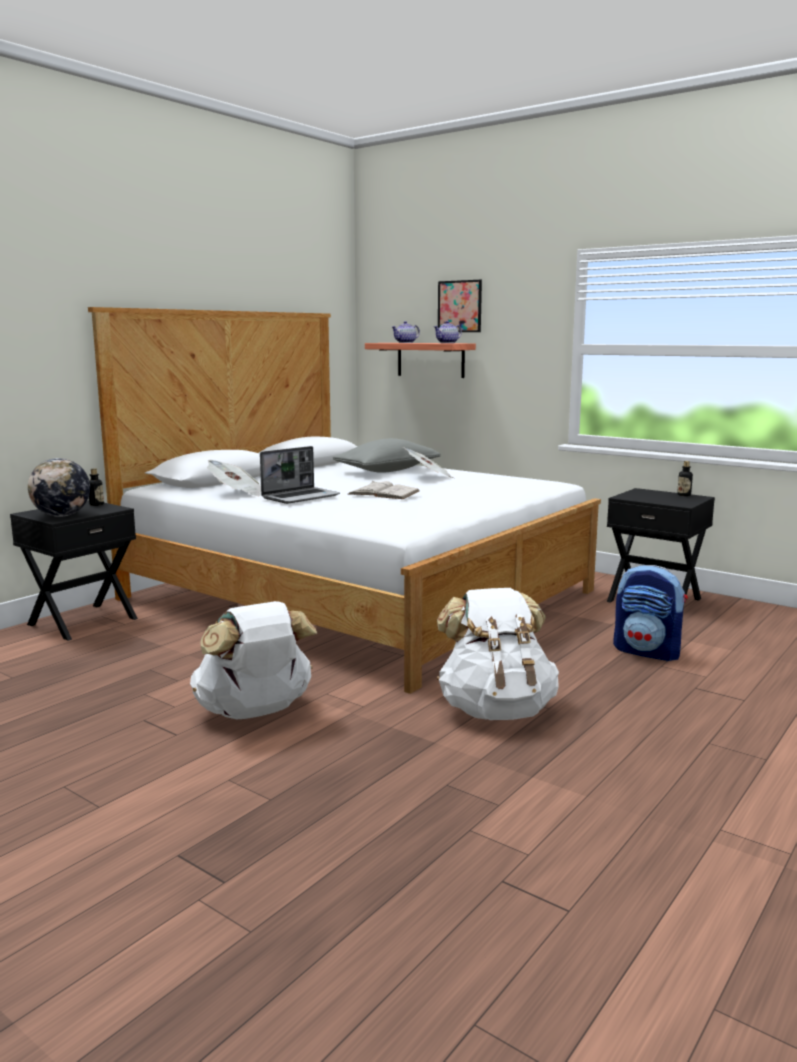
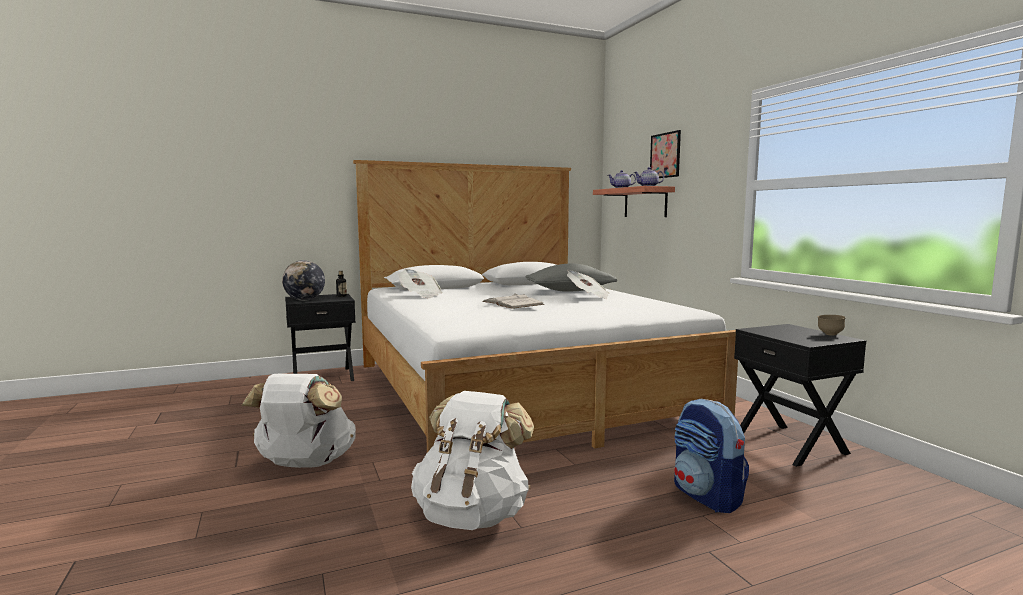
camera: 30 degrees right, 5 degrees down
(301, 497) = (450, 301): laptop -> none
(684, 495) = (830, 334): bottle -> brown bowl

